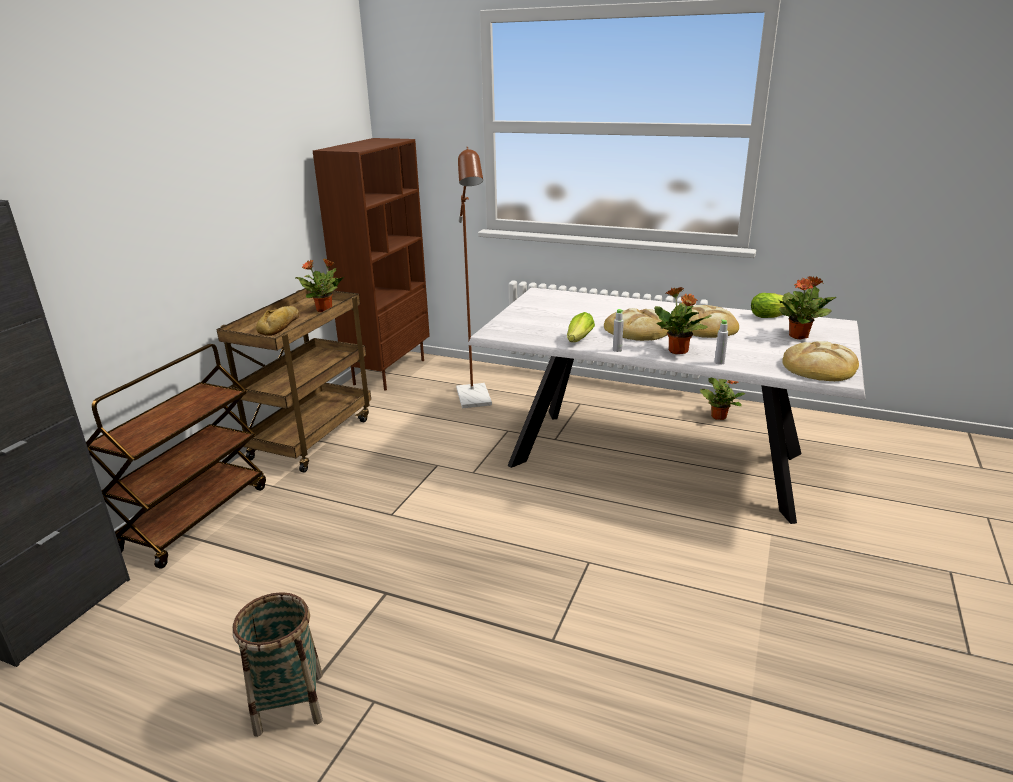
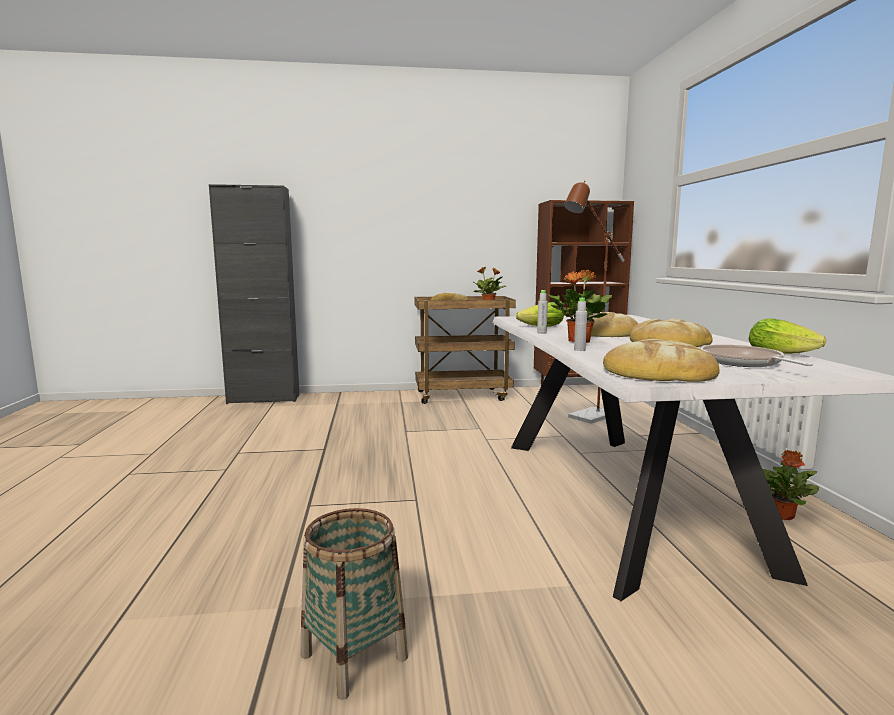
camera: 60 degrees right, 15 degrees down
(195, 517) = (355, 397): brown cart -> none
(289, 703) = (218, 452): basket -> basket (354, 656)
(799, 336) = (743, 363): potted plant -> frying pan

